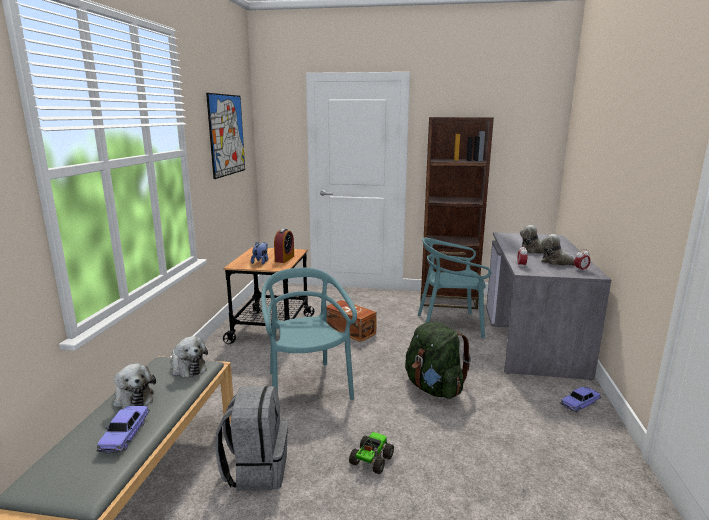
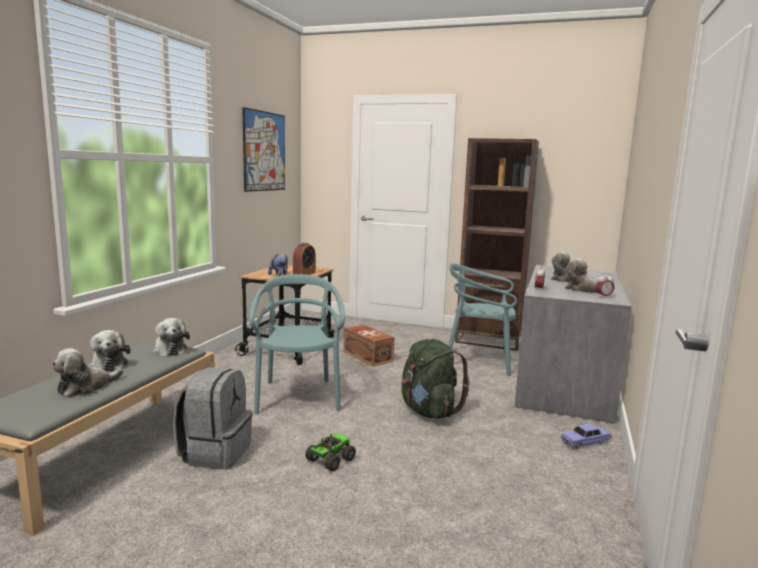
camera: 10 degrees right, 5 degrees down
(125, 435) = (86, 387): toy car -> plush toy

